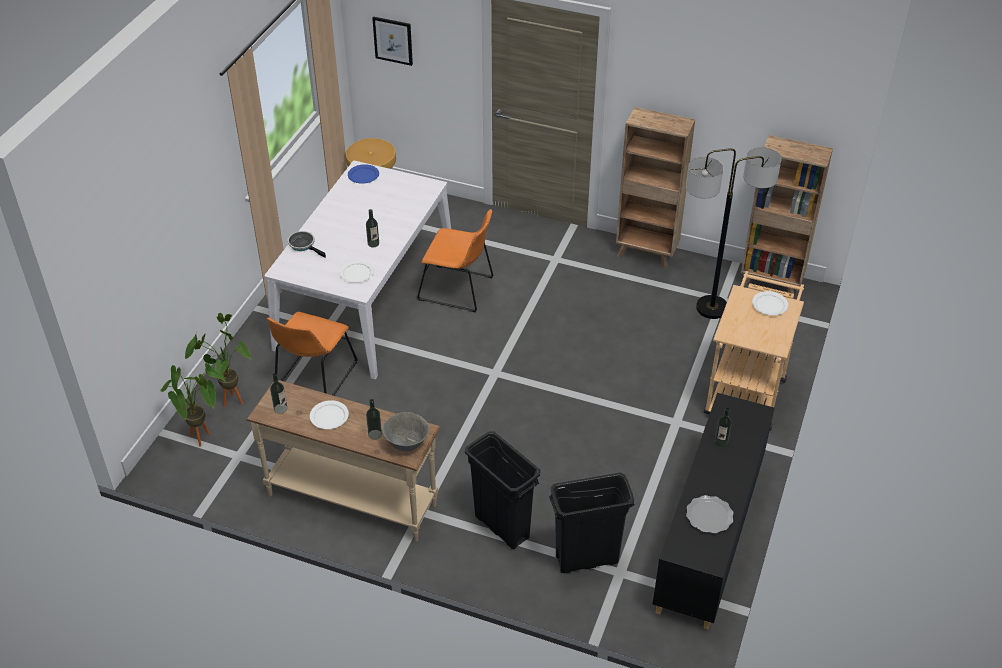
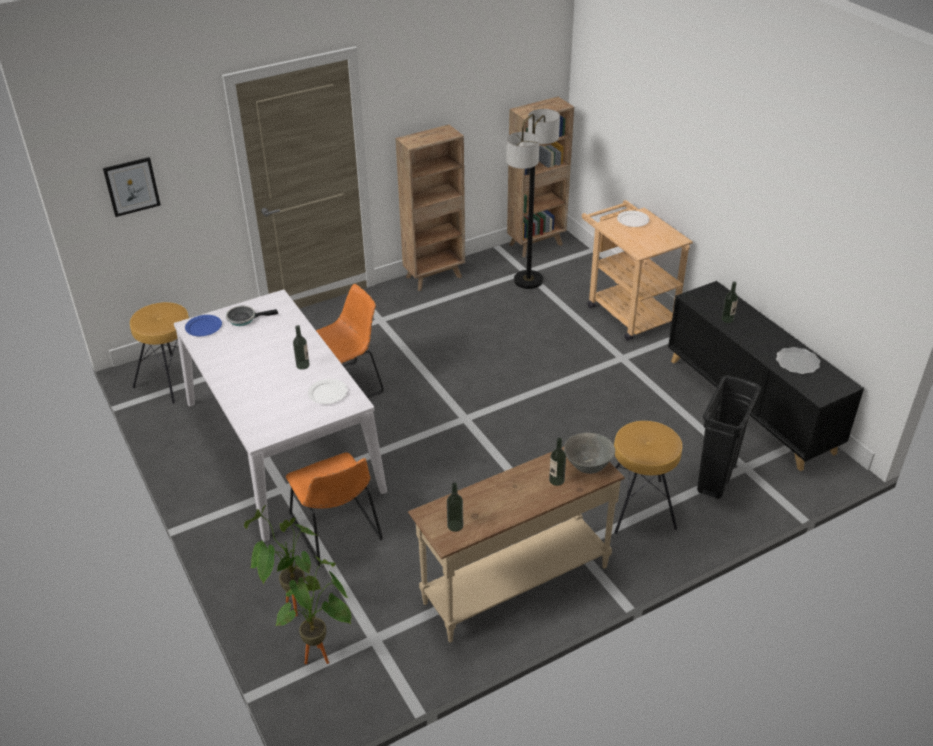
camera: 50 degrees left, 5 degrees down
(303, 245) = (244, 406): frying pan -> frying pan (244, 318)
(329, 416) = (501, 498): white plate -> none
(502, 527) = (639, 506): black trash can -> brown stool

